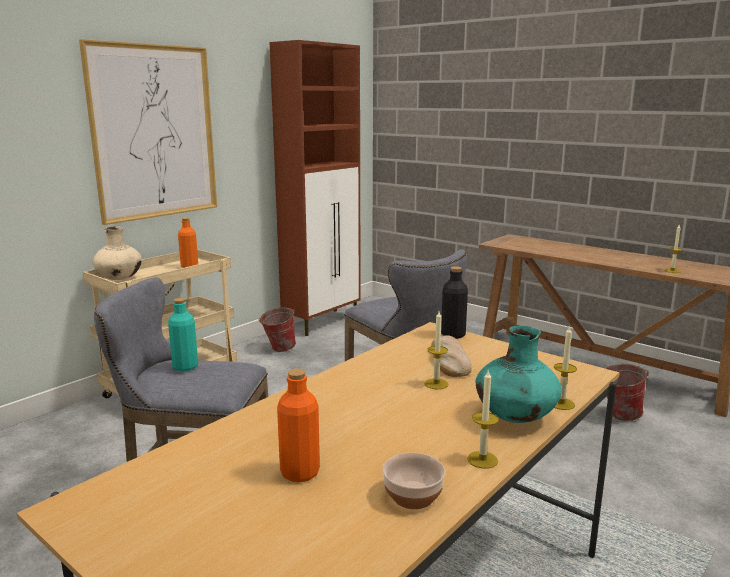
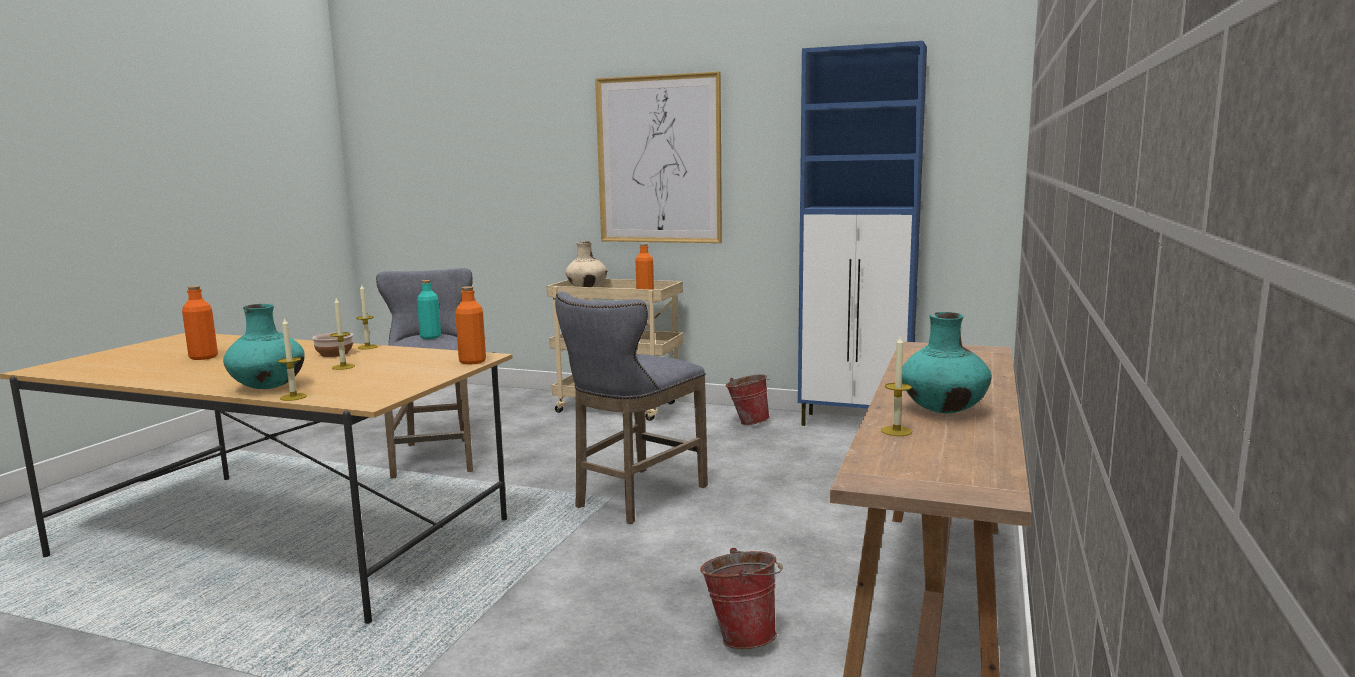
camera: 70 degrees right, 5 degrees down
(322, 322) = (856, 424): brown cabinet -> blue cabinet
(412, 495) = (159, 376): bowl -> bowl (334, 354)
(449, 360) = (399, 365): bread -> none
(453, 335) = (472, 361): black bottle -> orange bottle
(482, 460) = (199, 385): candle -> candle (367, 347)
(636, 260) = (943, 411): none -> turquoise vase

